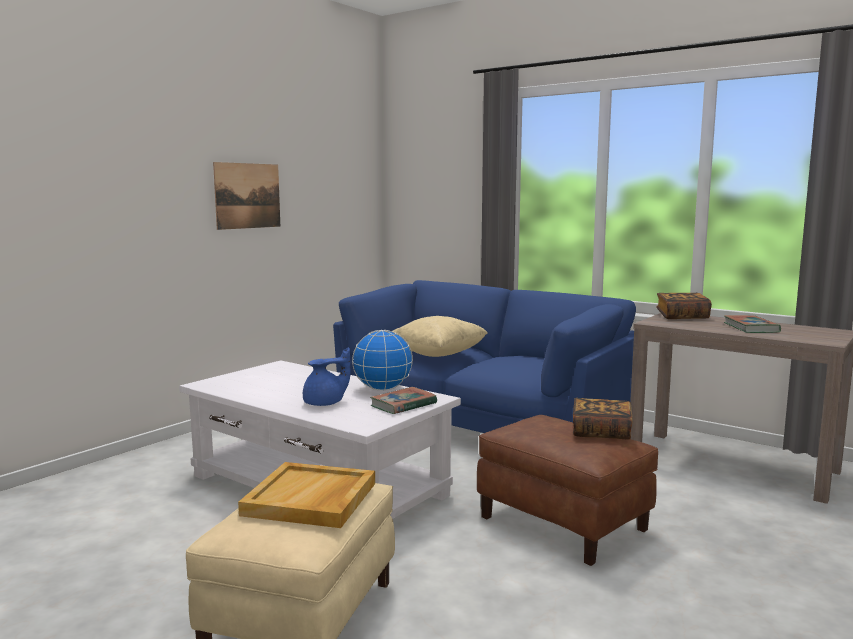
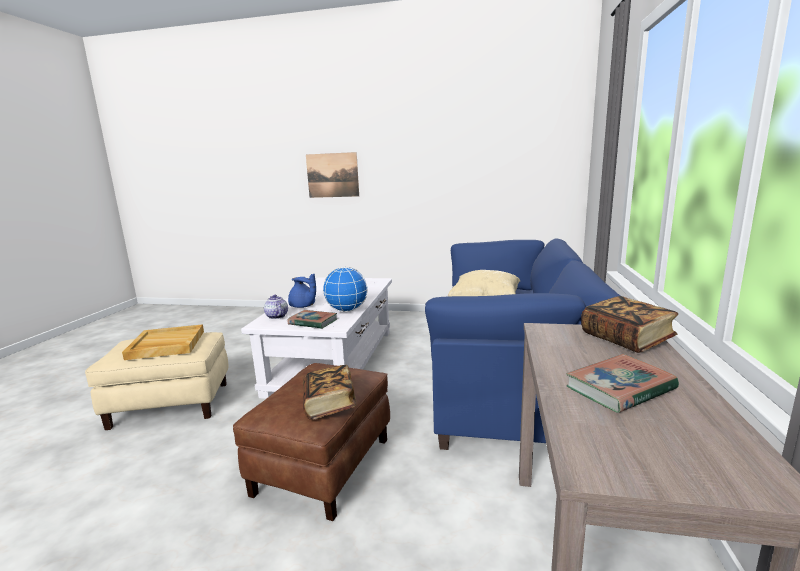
camera: 65 degrees right, 5 degrees up
(248, 196) = (431, 163): picture -> picture (332, 175)
(346, 417) = (276, 316): none -> teapot

